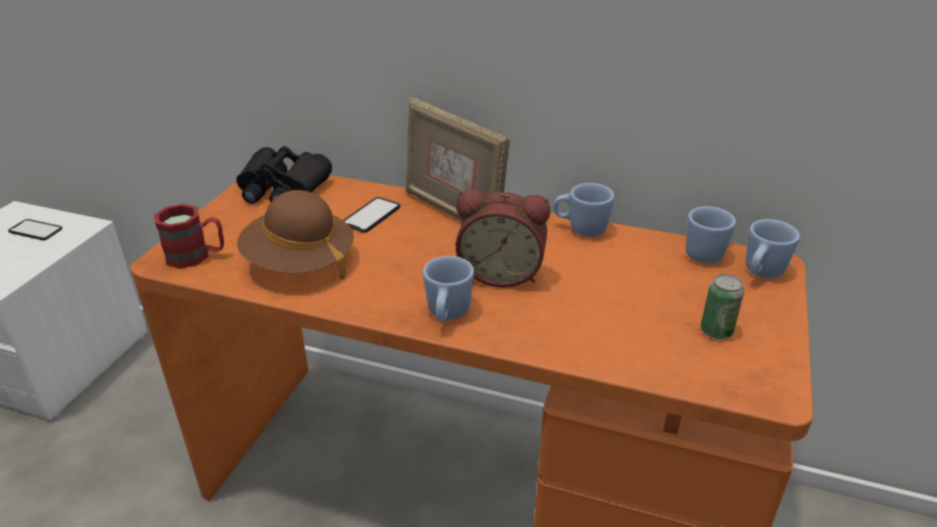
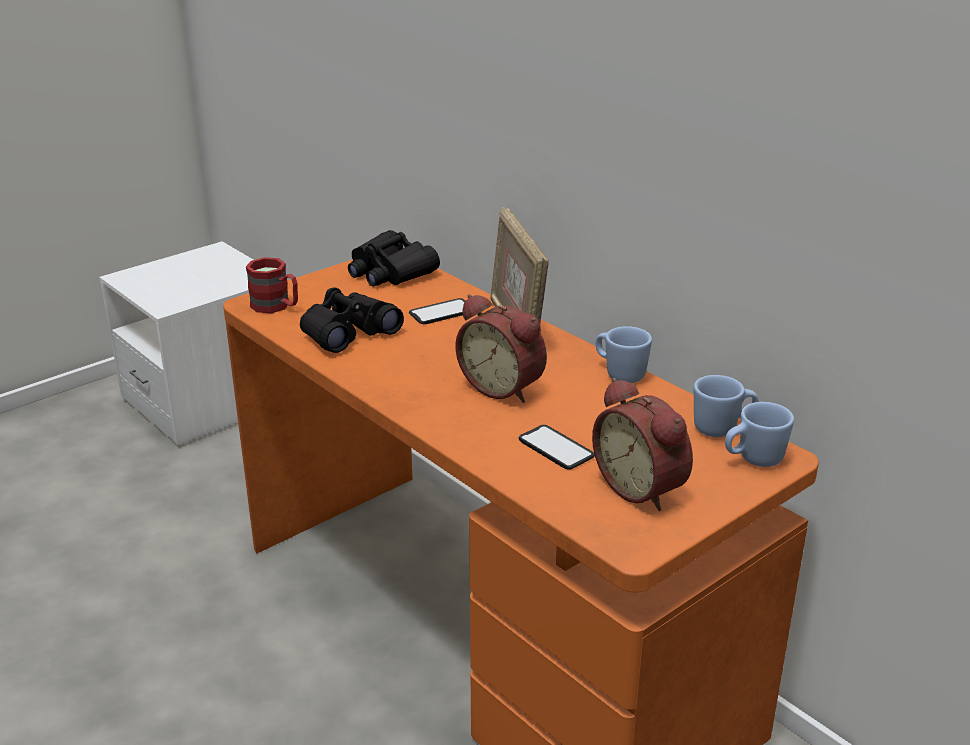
camera: 30 degrees right, 5 degrees down
(36, 230) = (221, 270): phone -> phone (556, 448)
(299, 262) = (347, 333): brown hat -> black binoculars
(447, 315) = (422, 404): blue mug -> none
(716, 331) = (643, 487): can -> alarm clock

